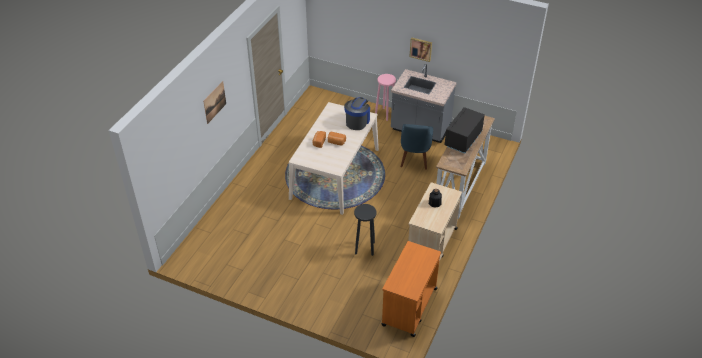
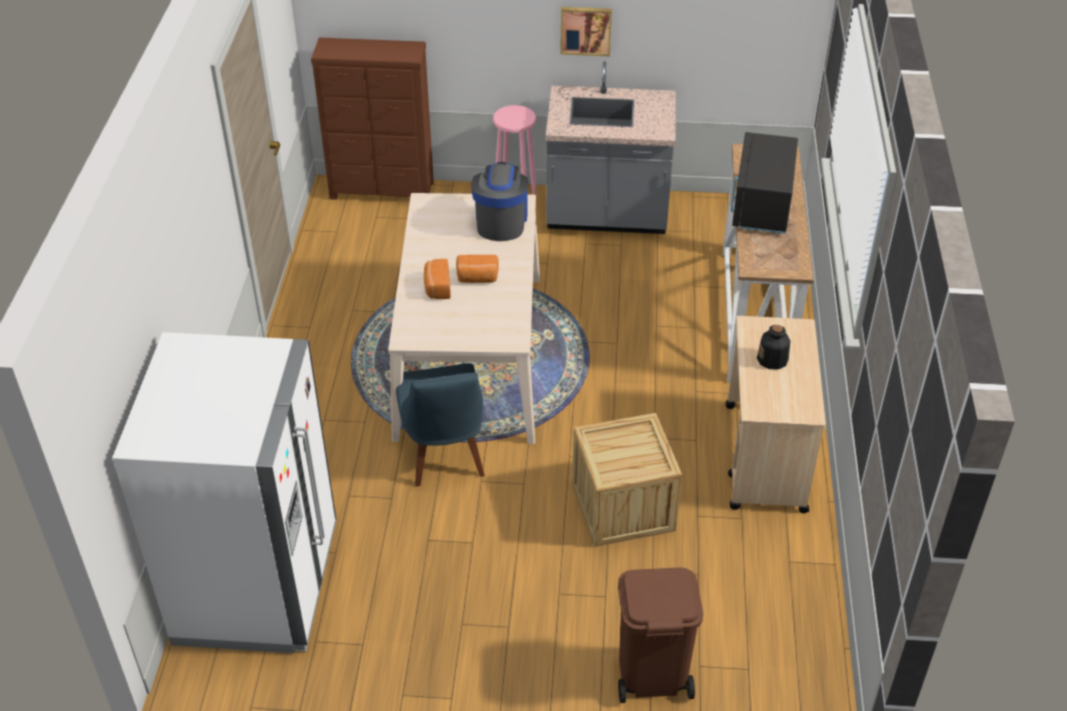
camera: 20 degrees left, 0 degrees up
(214, 102) = (182, 240): picture -> none
(215, 238) = (258, 585): none -> white fridge
(332, 98) = (382, 191): none -> brown dresser
(342, 311) = (651, 674): none -> brown trash can
(364, 248) = (623, 507): black stool -> crate
(409, 307) = (794, 616): orange cart -> none
(414, 158) = (627, 280): blue chair -> blue chair (444, 454)

